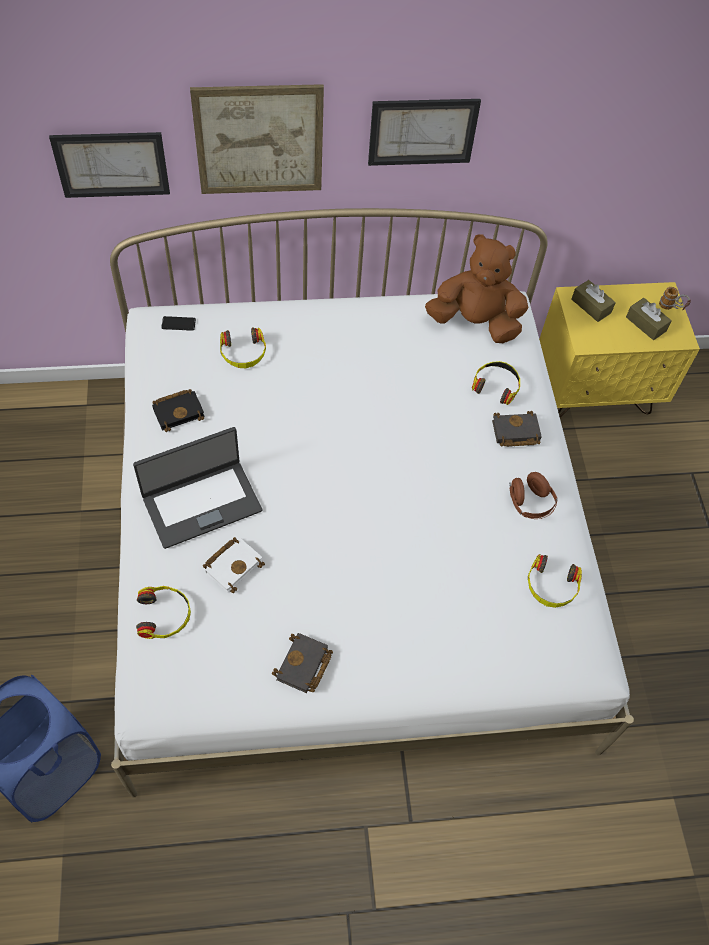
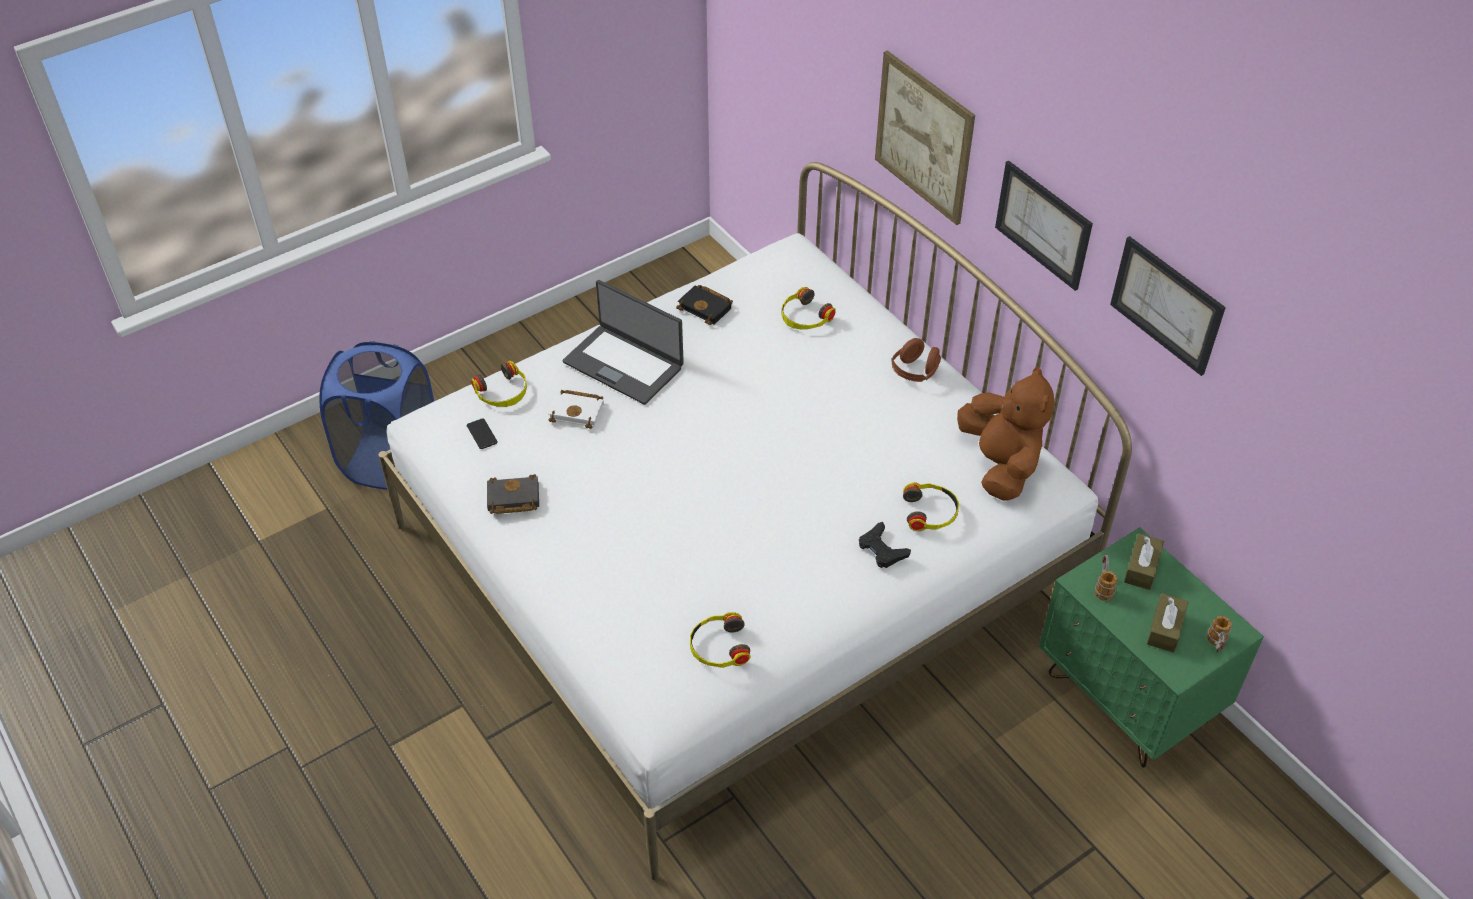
camera: 65 degrees right, 10 degrees down
(111, 164) = (827, 85): picture -> picture (1167, 305)
(178, 324) = (801, 263): phone -> phone (482, 434)
(514, 433) = (882, 549): black book -> black game controller
(530, 503) = (804, 594): brown headphones -> brown headphones (914, 372)
(594, 334) = (1102, 586): none -> mug
(595, 391) = (1127, 699): yellow nightstand -> green nightstand

